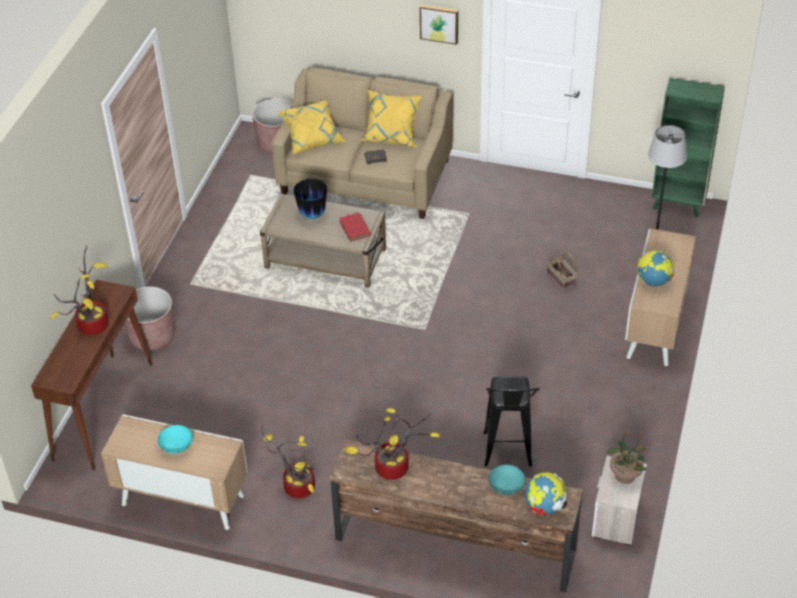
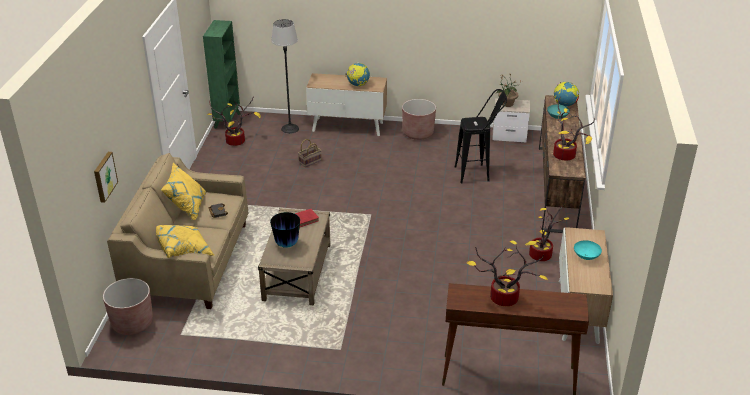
camera: 100 degrees left, 10 degrees down
(152, 336) = (411, 362): brown planter -> brown planter (418, 133)
(439, 23) = (139, 106): picture -> picture (104, 176)
(622, 213) = (236, 141): none -> potted plant

